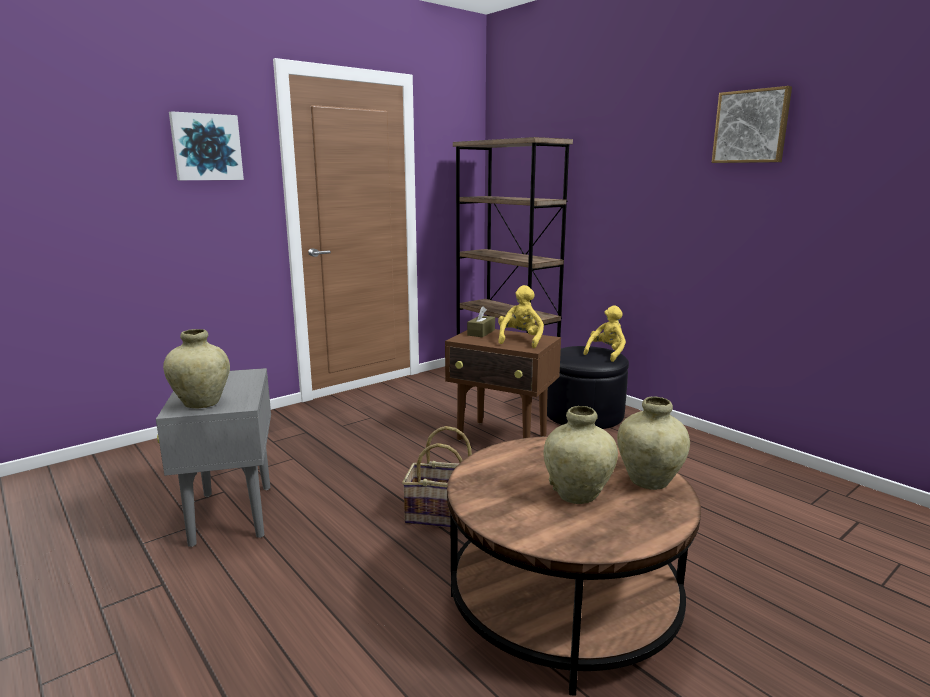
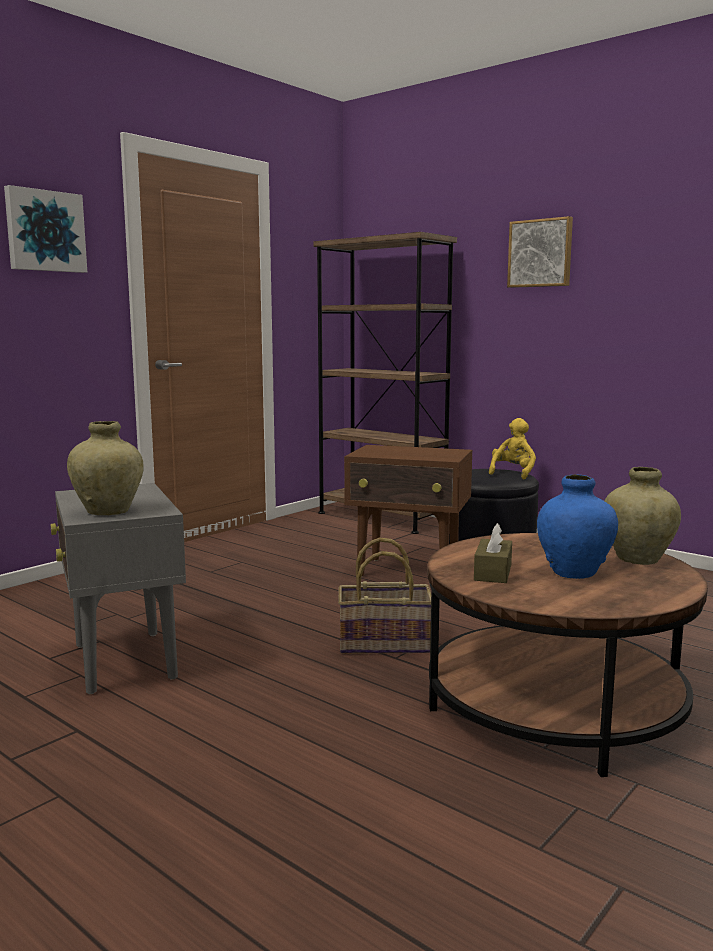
camera: 10 degrees left, 5 degrees down
(481, 332) = (379, 448): brown tissue box -> brown tissue box (493, 572)
(520, 340) = (430, 453): yellow plush toy -> none
(577, 495) = (574, 572): beige vase -> blue vase
(751, 126) = (661, 218): picture -> picture (540, 253)

